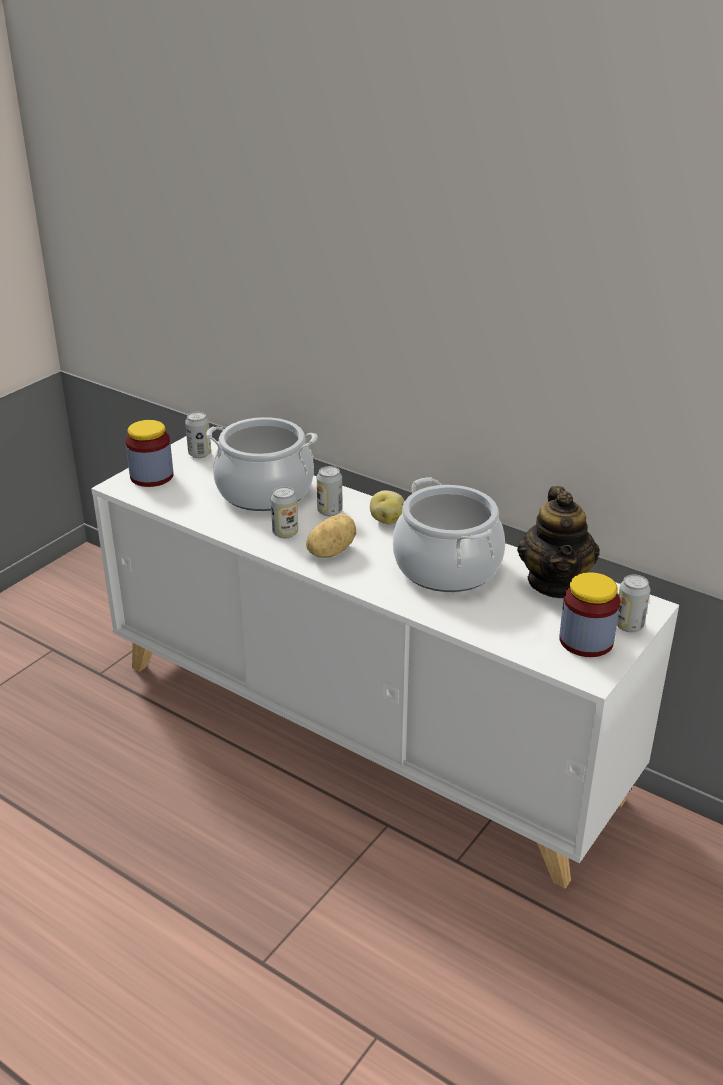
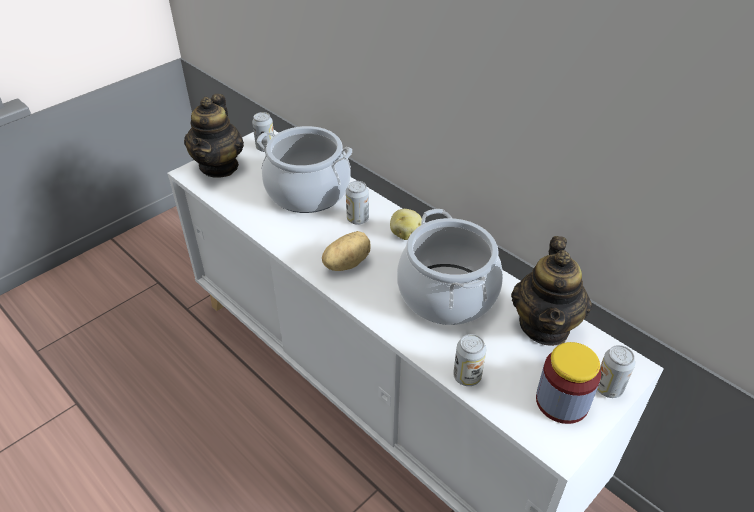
camera: 10 degrees right, 10 degrees up
(151, 476) = (219, 166): jar -> teapot
(285, 533) = (312, 238): can -> can (467, 376)

